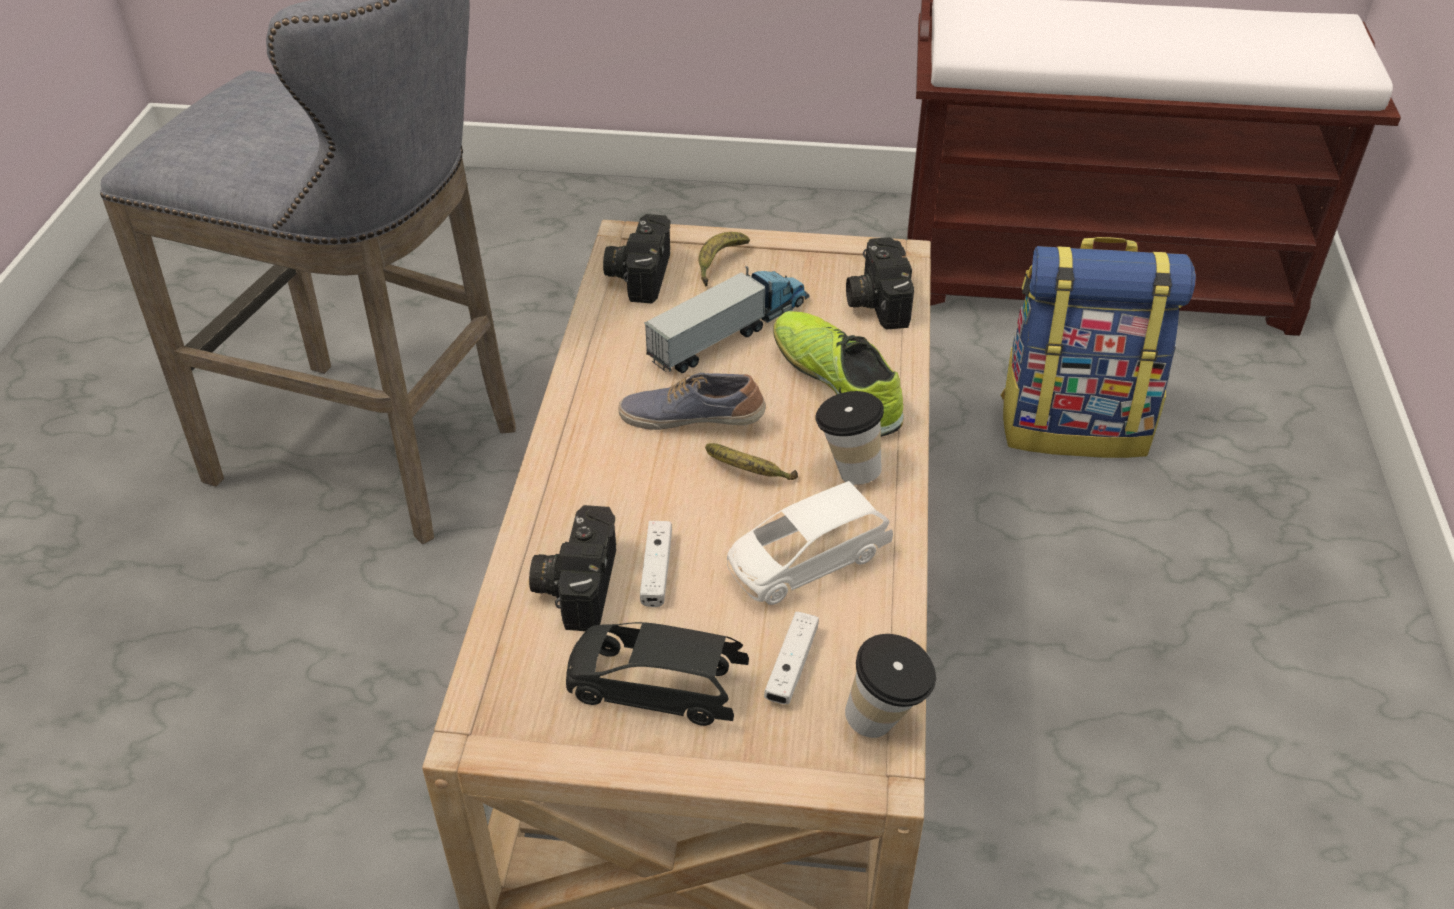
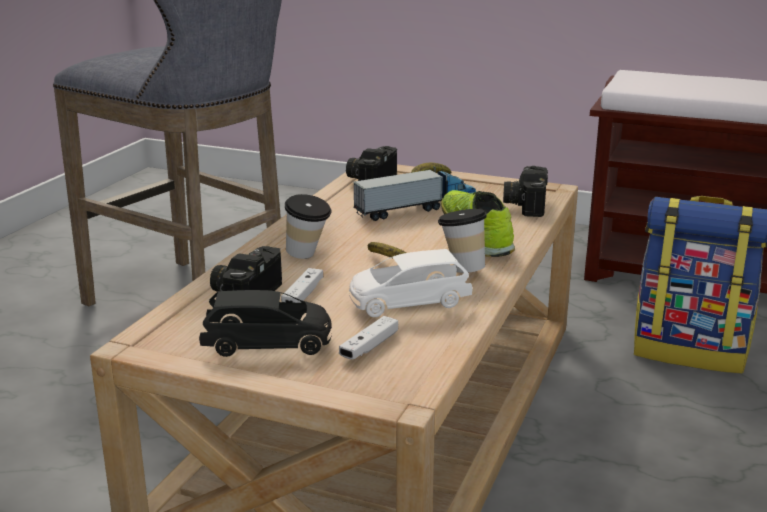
camera: 15 degrees right, 20 degrees down
(656, 688) = (268, 344): black toy car -> black toy car turned 150 degrees clockwise
(692, 419) = (368, 239): shoe -> none
(885, 724) = (420, 379): cup -> cup (308, 256)

